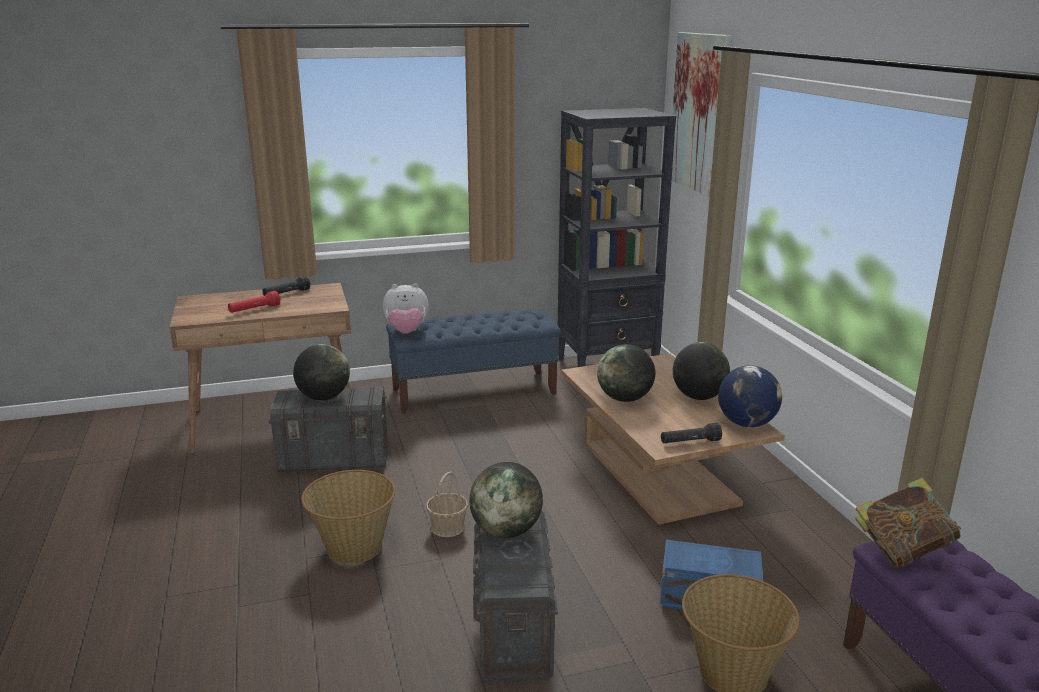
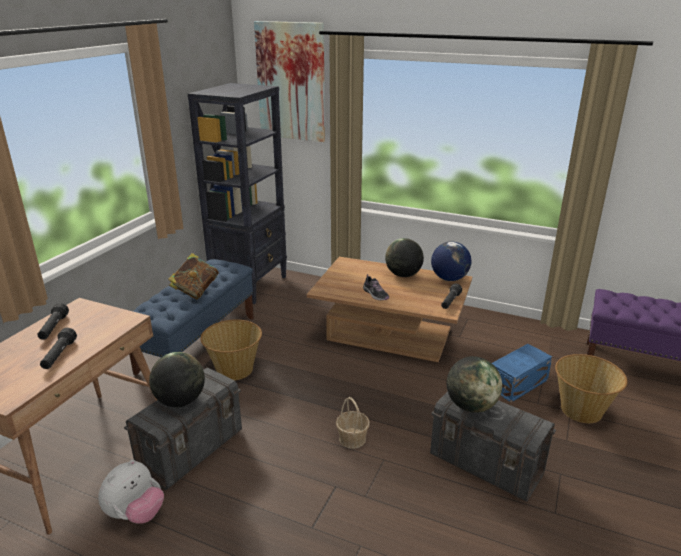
camera: 50 degrees left, 5 degrees up
(254, 310) = (59, 355): red flashlight -> black flashlight
(353, 548) = (327, 495): basket -> basket (234, 370)
(406, 332) = (158, 317): plush toy -> plush toy (136, 514)
(624, 399) = (375, 294): globe -> shoe
(902, 550) = (612, 305): book -> book (196, 291)

